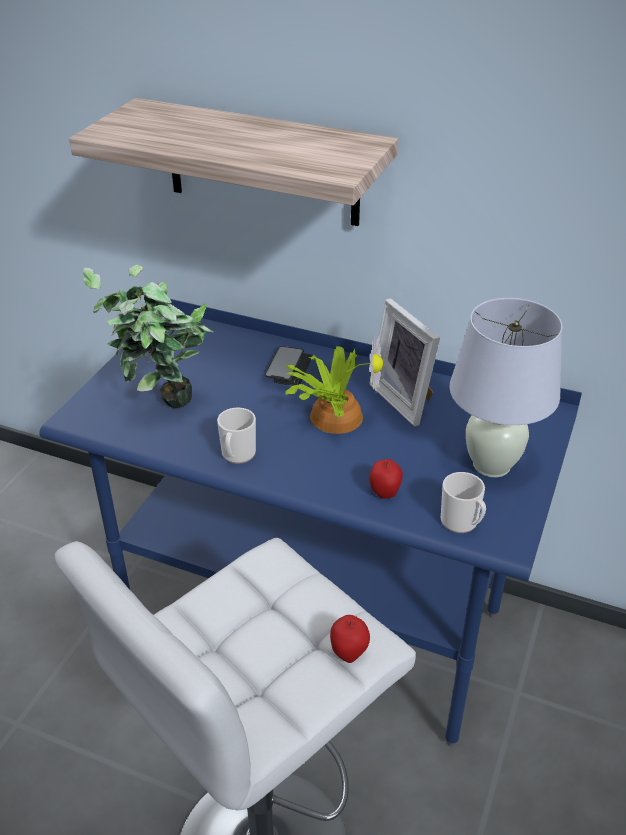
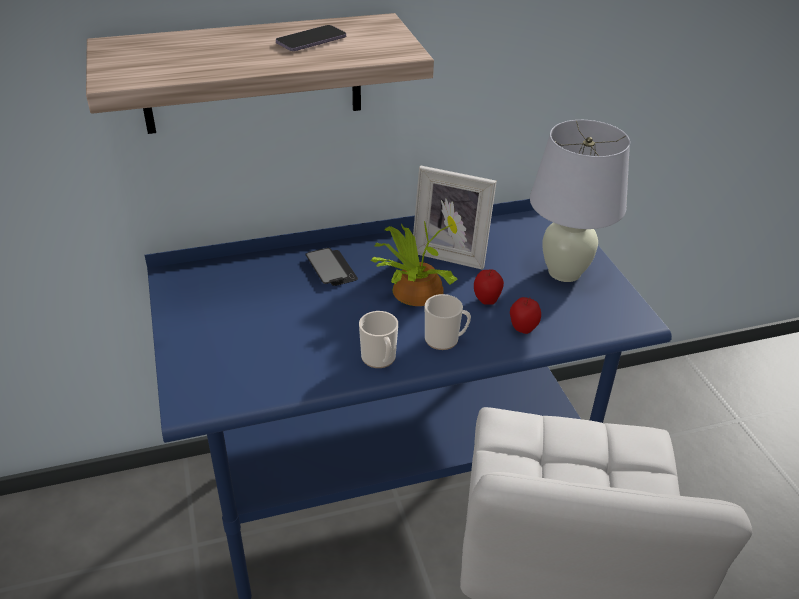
camera: 40 degrees left, 0 degrees up
(162, 411) = (267, 356): potted plant -> none
(283, 142) = (311, 41): none -> phone
(349, 653) = (642, 457): apple -> apple (486, 300)
(462, 523) = (596, 322): mug -> mug (445, 340)

